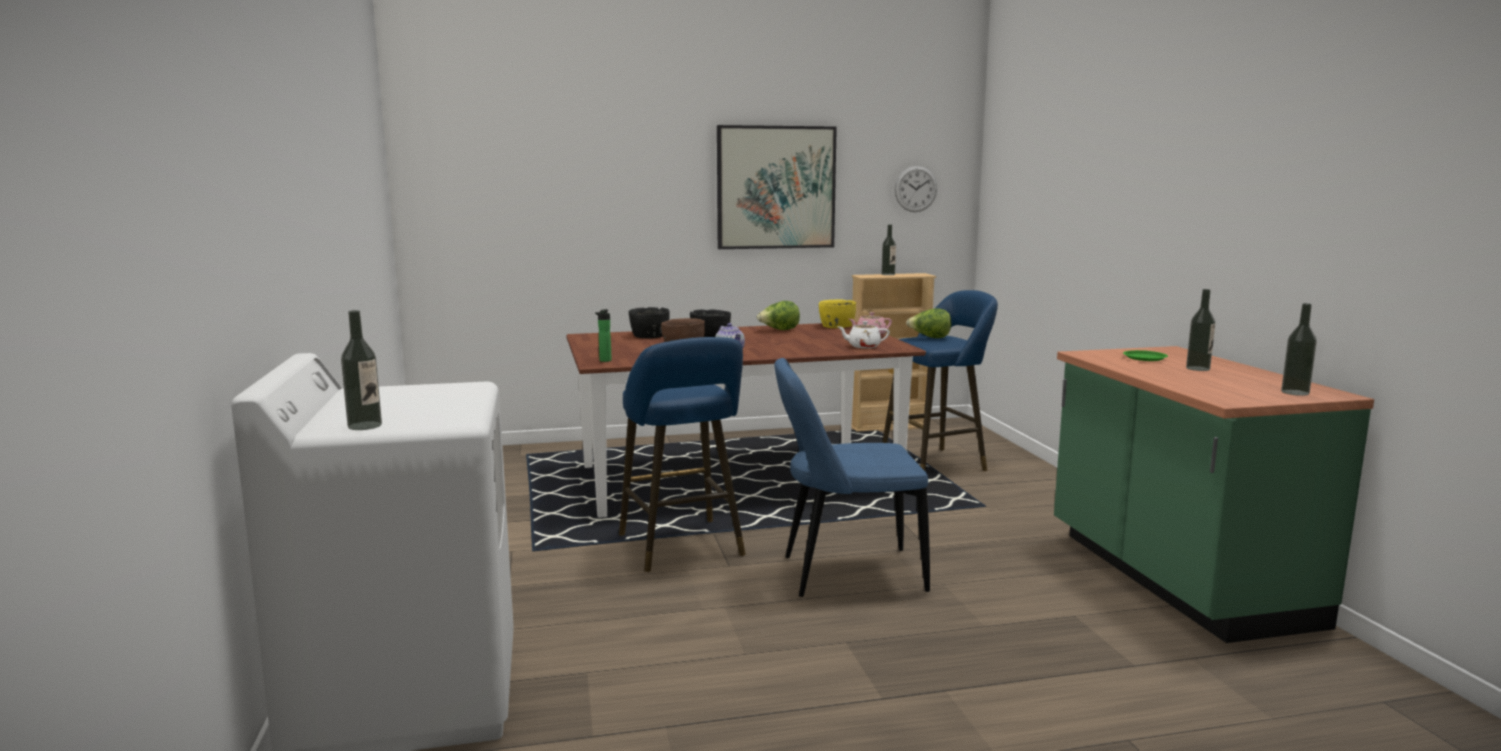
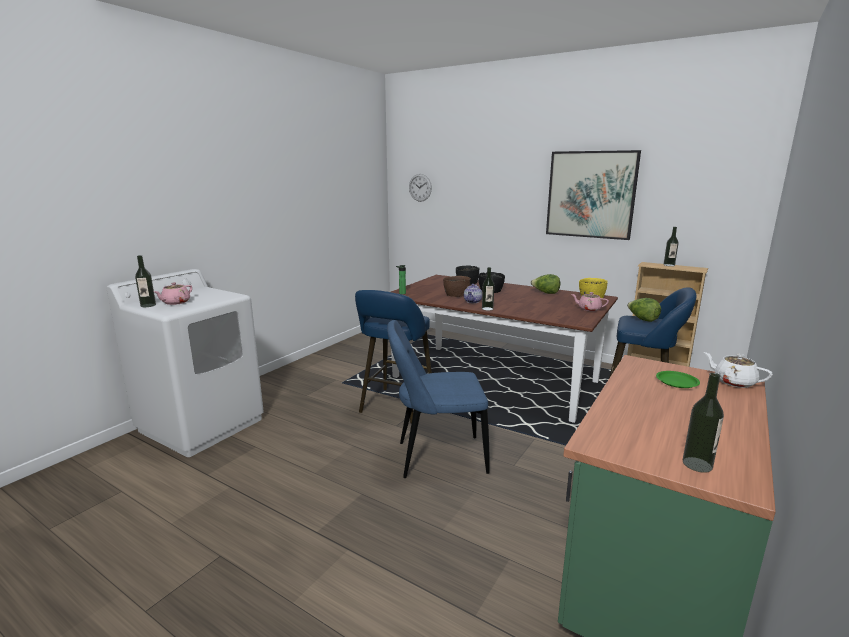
camera: 45 degrees right, 5 degrees up
(405, 412) = (175, 302): none -> pink teapot
(845, 574) = (436, 457): blue chair -> blue chair turned 45 degrees counterclockwise
(863, 346) = (558, 315): white teapot -> white teapot (733, 382)
(915, 189) = (709, 199): wall clock -> wall clock (420, 187)
(1198, 368) = (690, 407): bottle -> bottle (487, 308)

